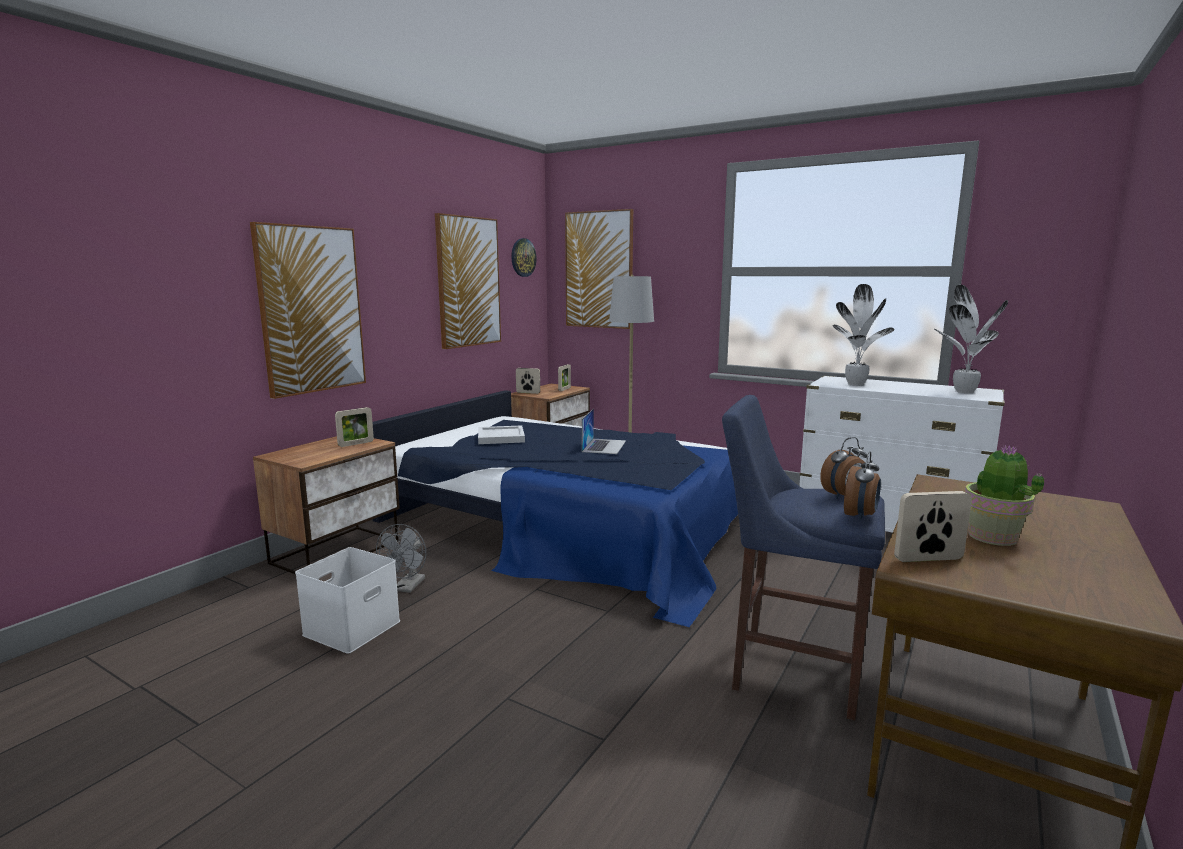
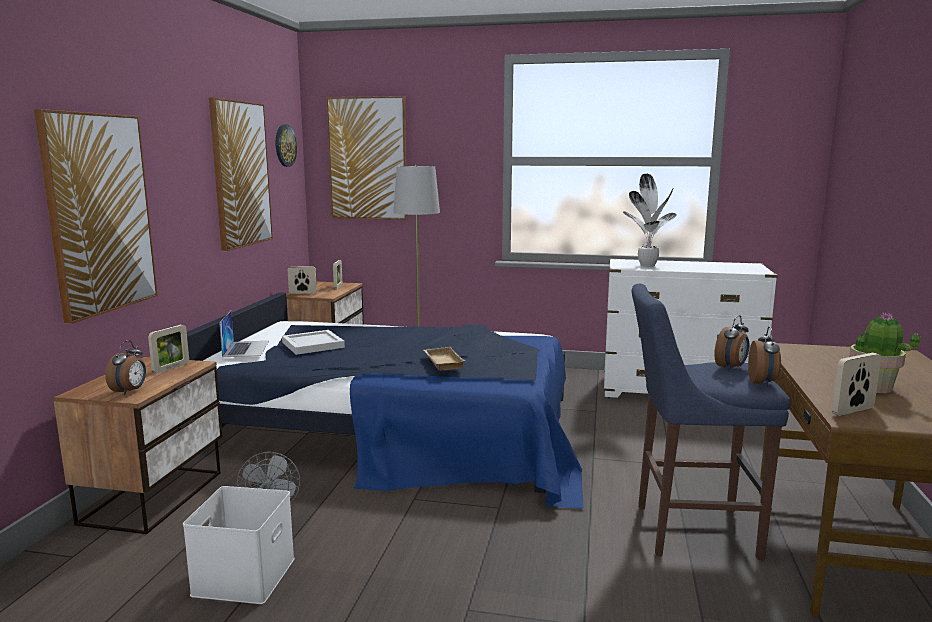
camera: 20 degrees left, 0 degrees up
(307, 458) = (130, 391): none -> alarm clock
(595, 463) = (442, 362): none -> beige tray
(604, 446) = (432, 343): laptop -> laptop (246, 348)
(963, 391) = (736, 266): potted plant -> none

